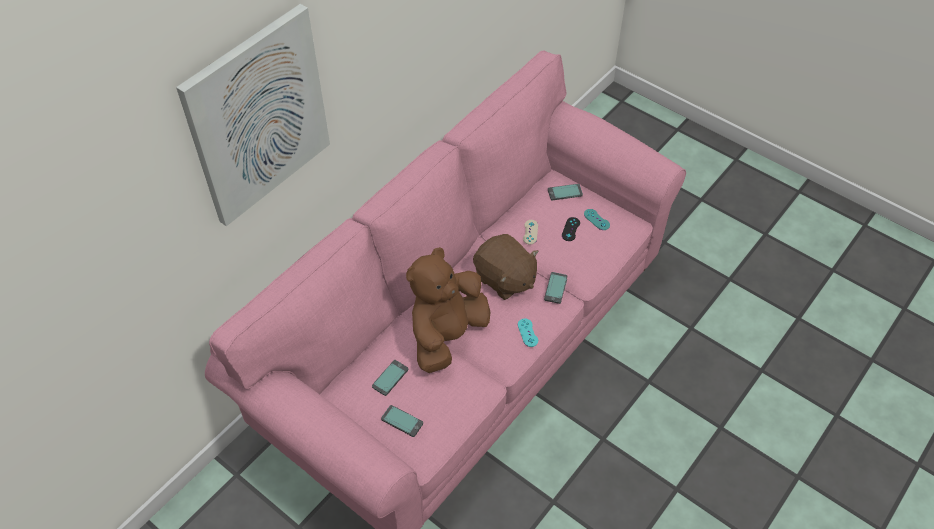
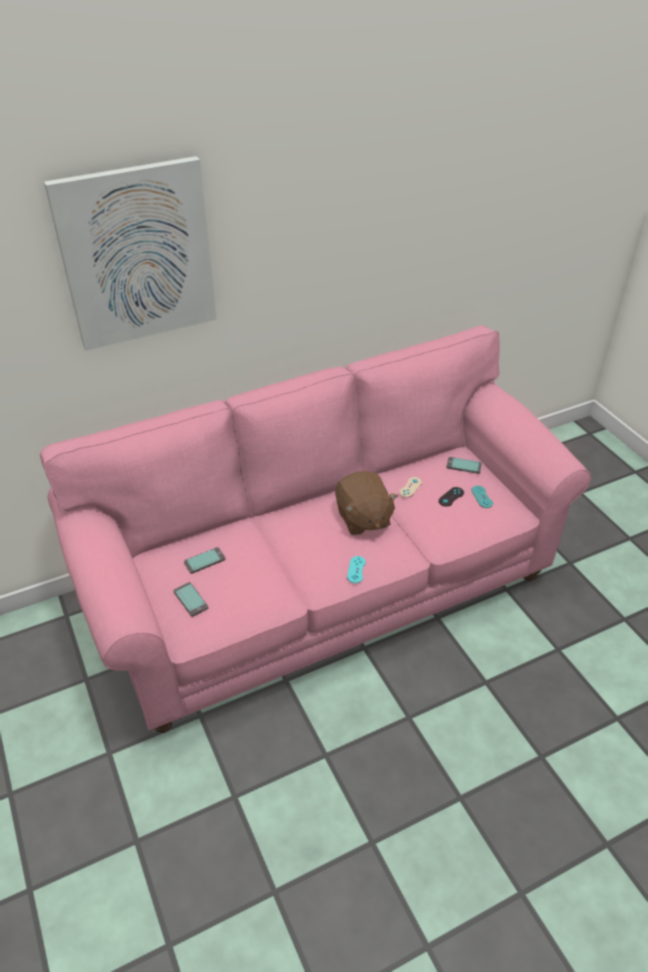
camera: 25 degrees right, 10 degrees down
(446, 335) = (280, 546): brown plush toy -> none
(556, 288) = (406, 541): phone -> none

